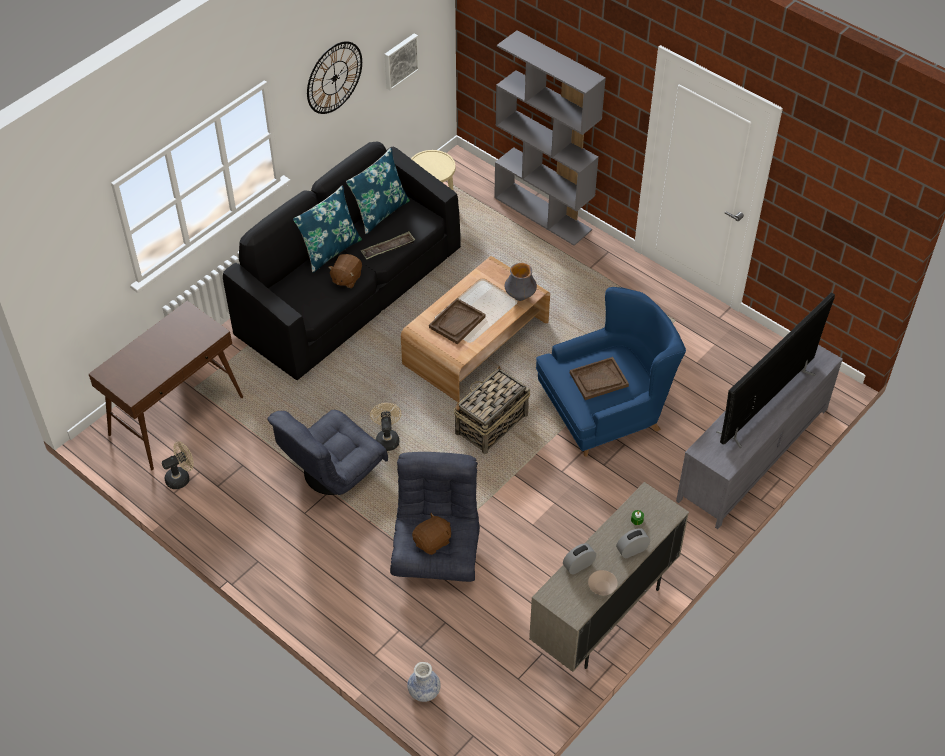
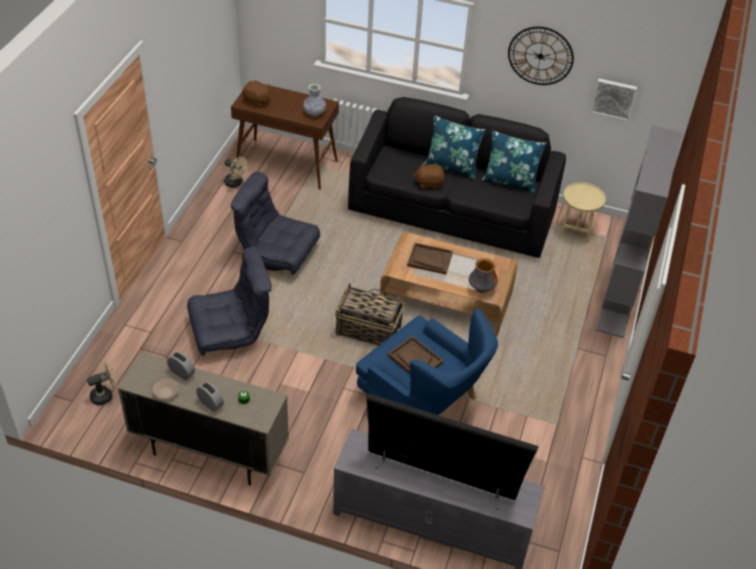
camera: 65 degrees right, 5 degrees down
(387, 438) = (322, 274): beige fan -> beige fan (105, 395)
(388, 248) = (474, 196): tray -> none
(424, 691) = (102, 361): vase -> vase (314, 112)
(432, 542) = (218, 314): brown plush toy -> brown plush toy (257, 101)

